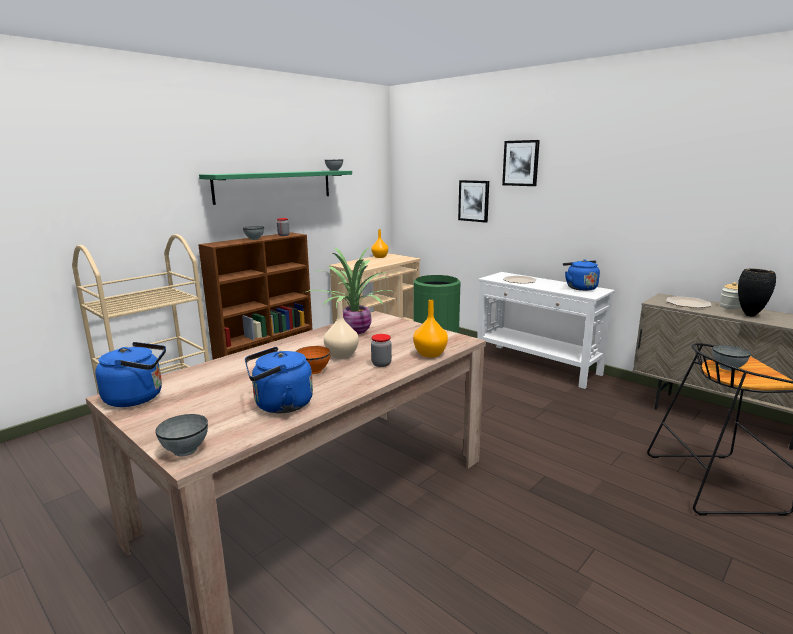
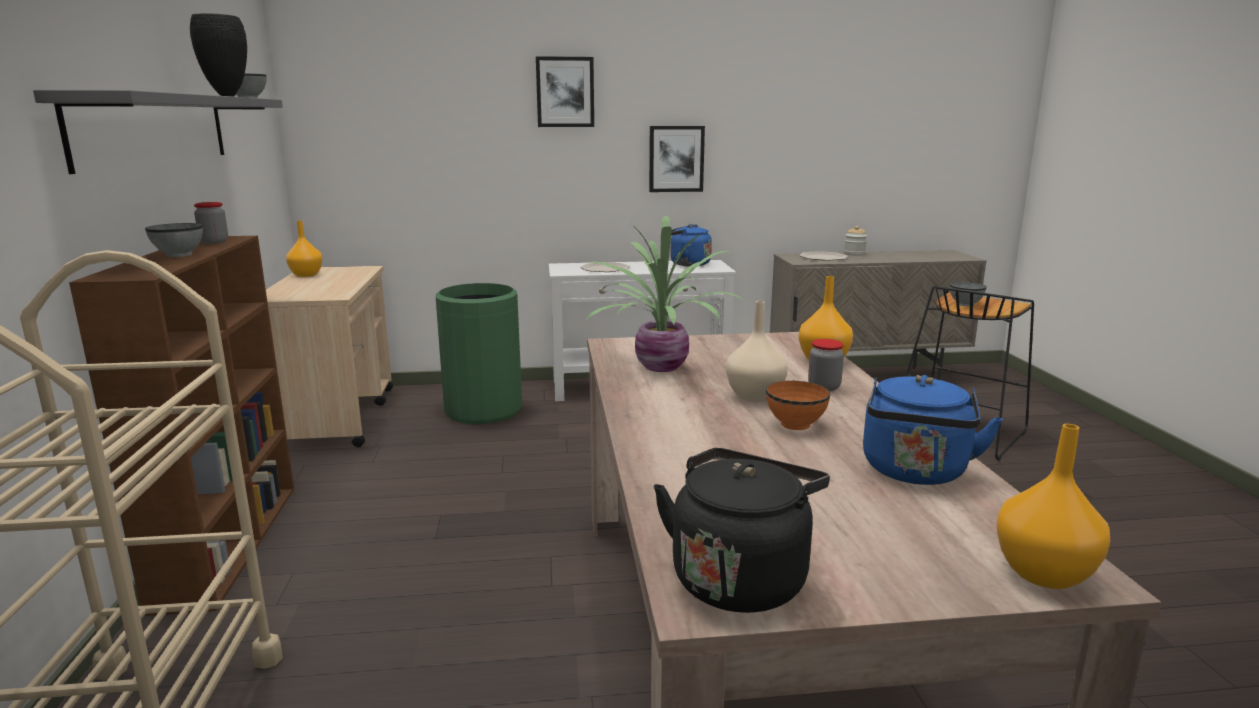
camera: 50 degrees left, 0 degrees up
(138, 397) = (740, 577): blue kettle -> black kettle
(186, 450) = (1045, 573): grey bowl -> orange vase
(274, 186) = (155, 129): green shelf -> grey shelf
(474, 201) = (483, 155): picture -> picture (676, 159)
(749, 315) = (886, 257): black vase -> black vase (227, 96)

